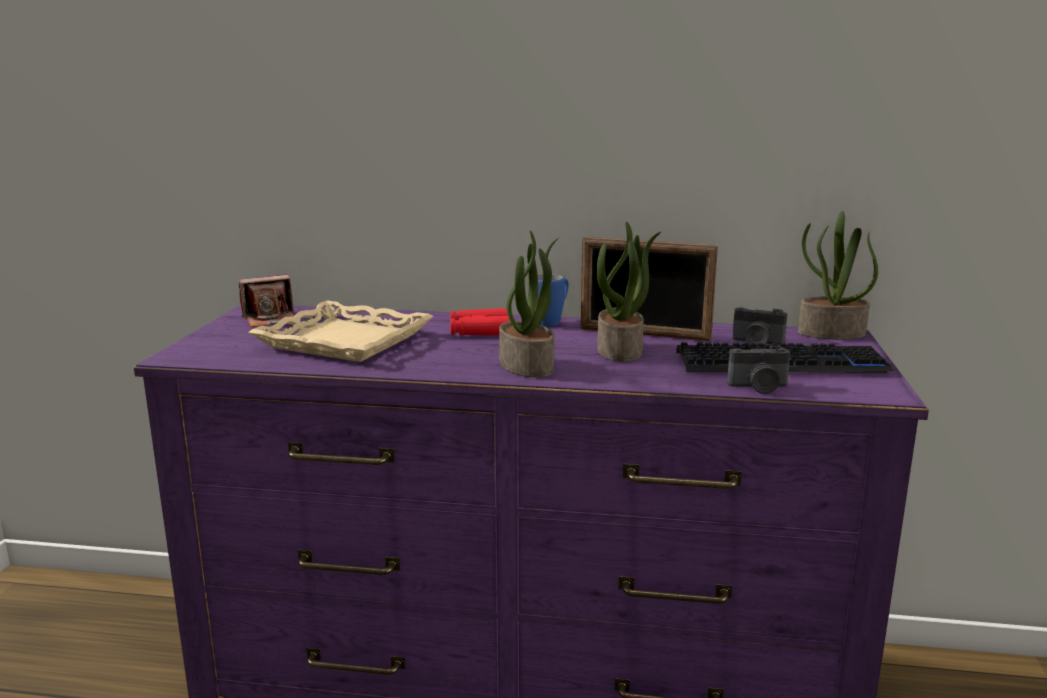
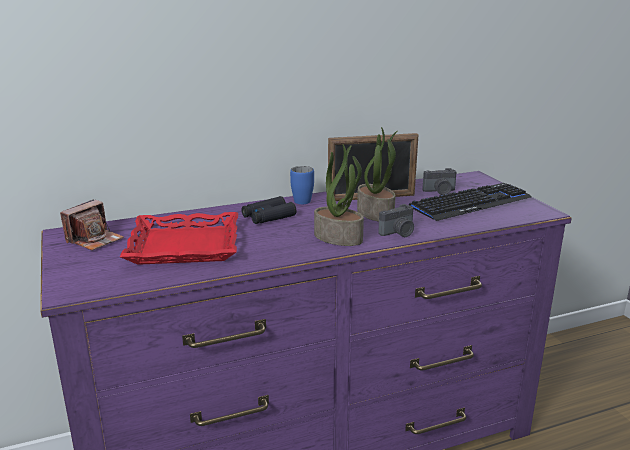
camera: 30 degrees left, 5 degrees up
(343, 341) = (184, 246): beige tray -> red tray
(480, 331) = (268, 217): red binoculars -> black binoculars
(759, 387) = (483, 222): camera -> camera (398, 233)
(831, 333) = (466, 177): potted plant -> none

